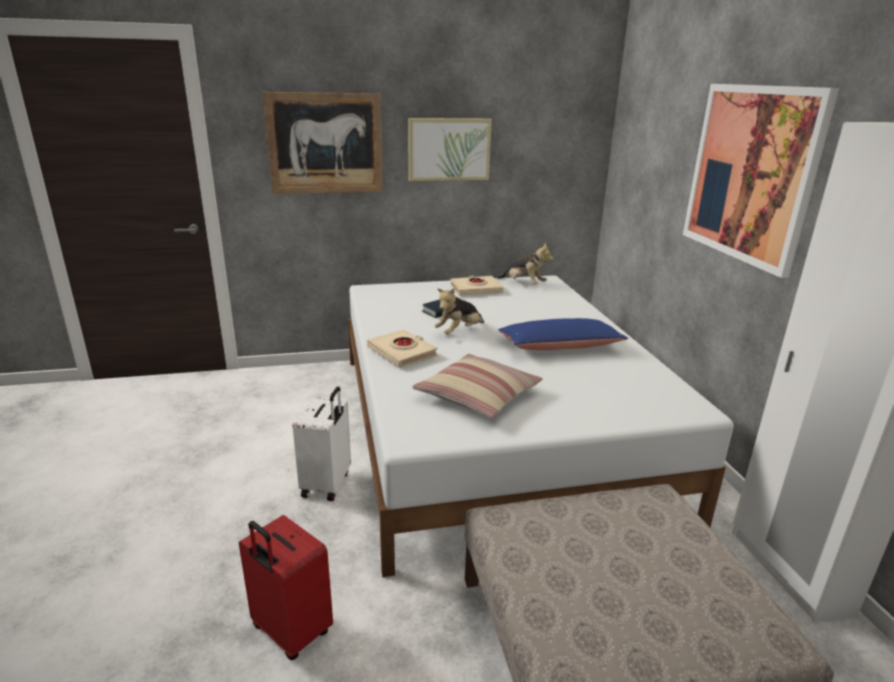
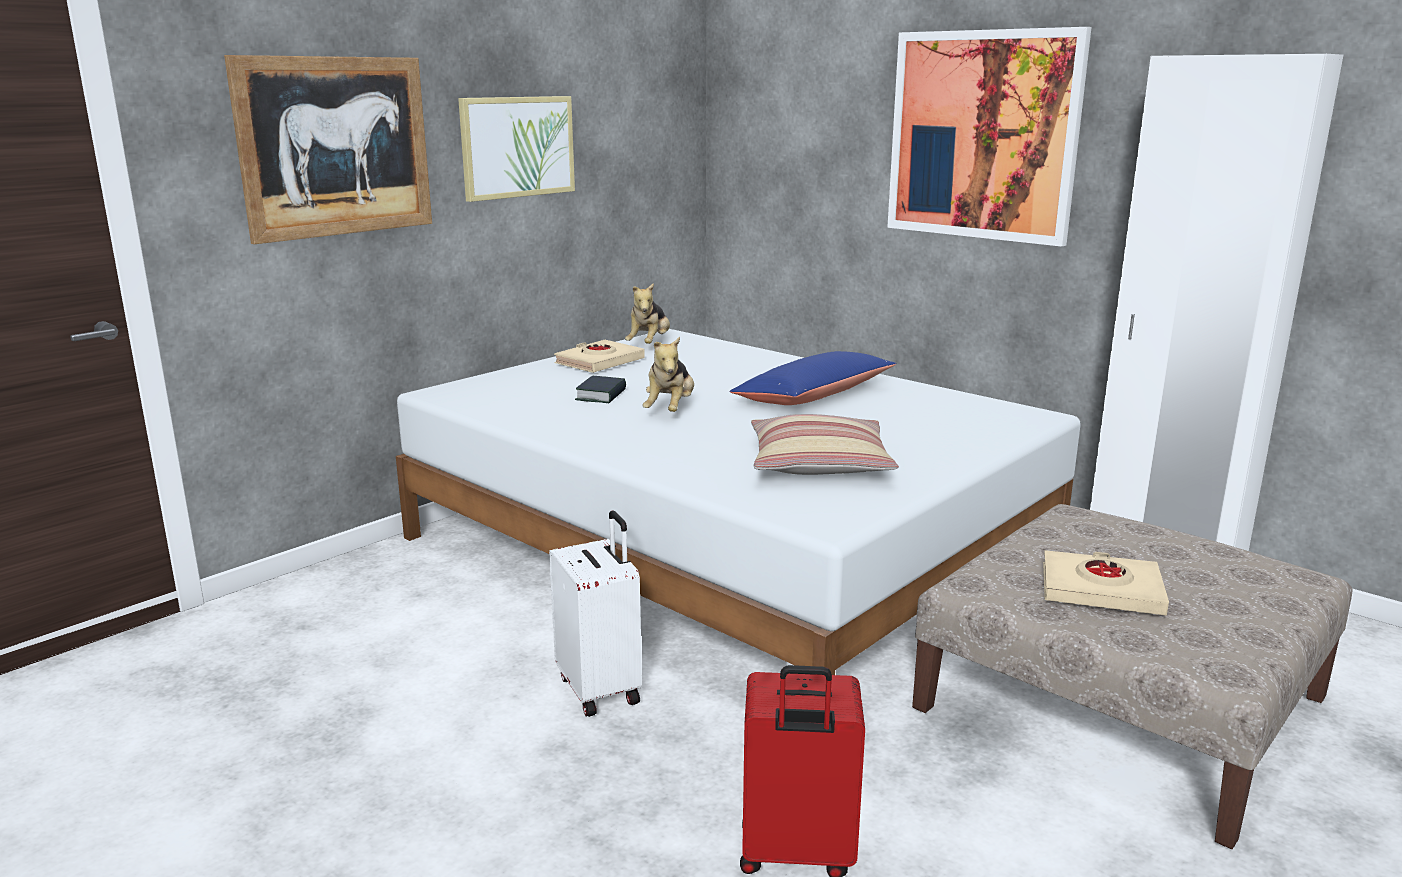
camera: 35 degrees left, 5 degrees down
(402, 353) = (643, 448): beige book -> beige book (1101, 591)
(524, 284) = (649, 344): plush toy -> plush toy turned 105 degrees clockwise

